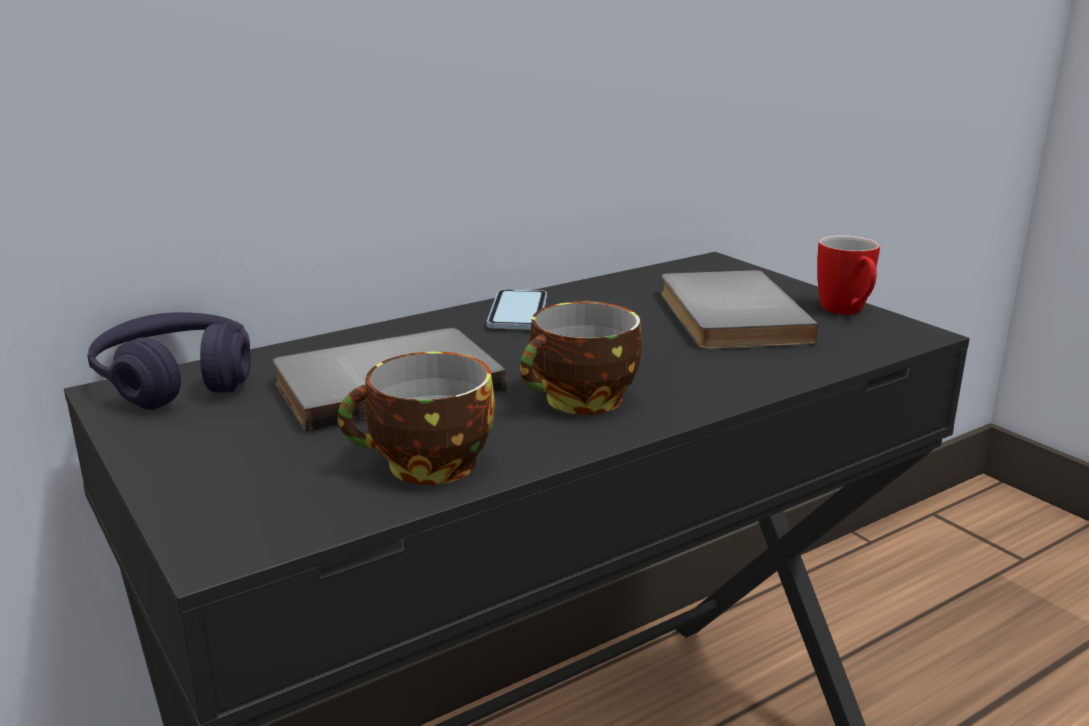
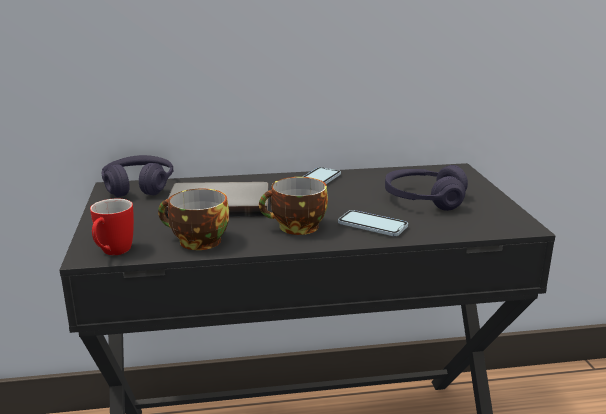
camera: 25 degrees right, 0 degrees up
(701, 372) = (372, 225): none -> phone
(726, 316) = (424, 199): grey book -> purple headphones
(847, 313) = (497, 209): mug -> mug (112, 253)

